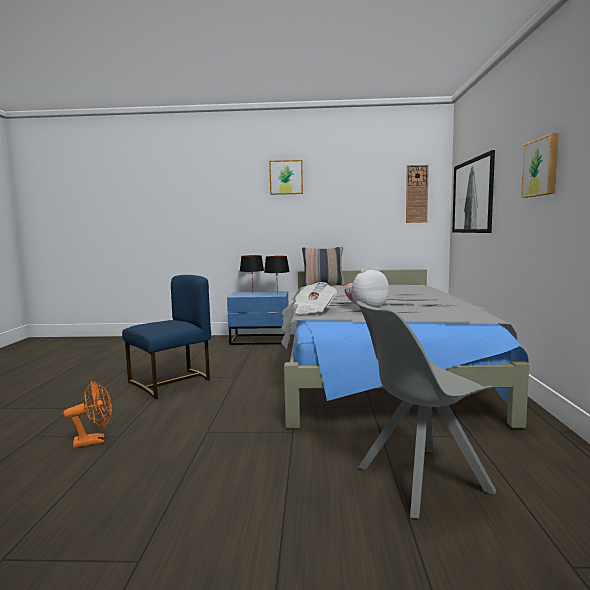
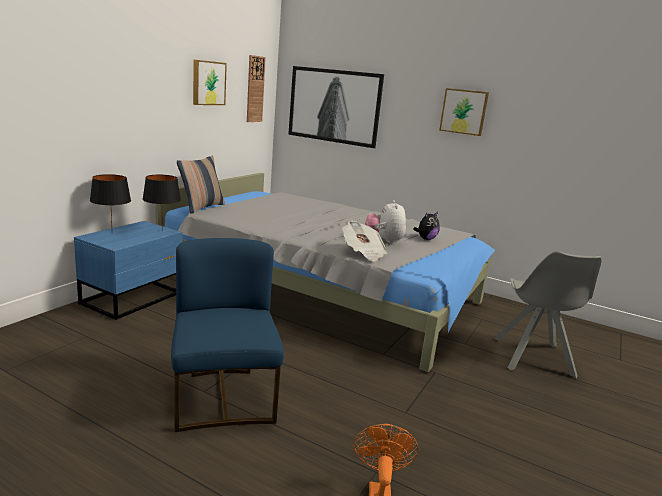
camera: 65 degrees left, 10 degrees up
(286, 177) = (136, 53): picture -> picture (208, 83)
(418, 315) = (426, 239): none -> plush toy

